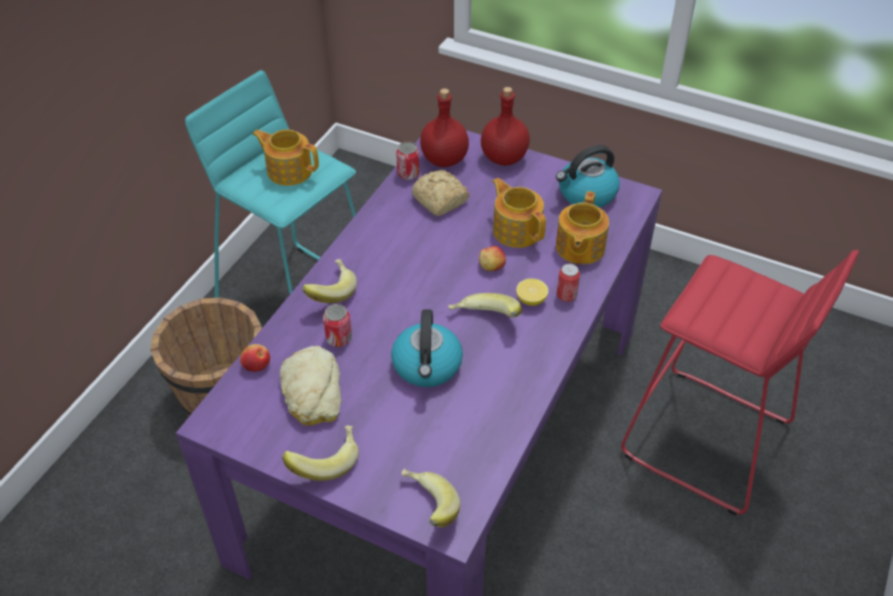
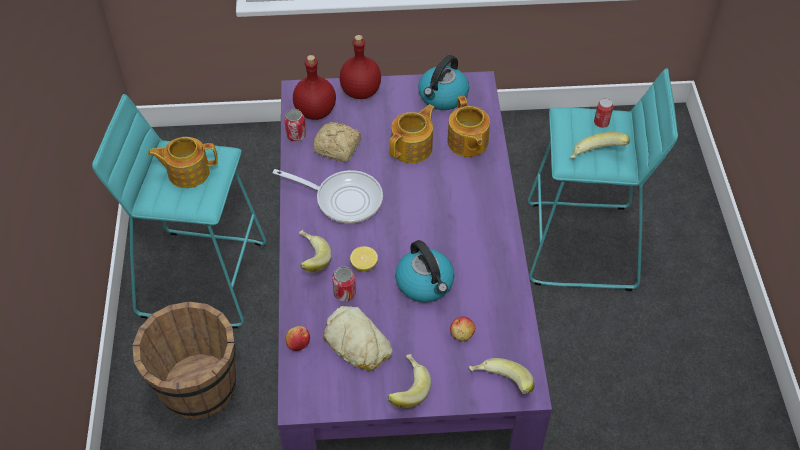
camera: 30 degrees left, 5 degrees up
(408, 250) = (343, 199): none -> frying pan
(484, 321) = (440, 230): banana -> banana (596, 157)
(491, 266) = (415, 185): apple -> apple (462, 334)
(517, 230) = (413, 147): teapot -> teapot turned 105 degrees clockwise
(531, 300) = (462, 199): lemon -> lemon (364, 265)
(566, 295) = (484, 184): can -> can (601, 123)
(706, 440) = (581, 246): red stool -> turquoise stool

